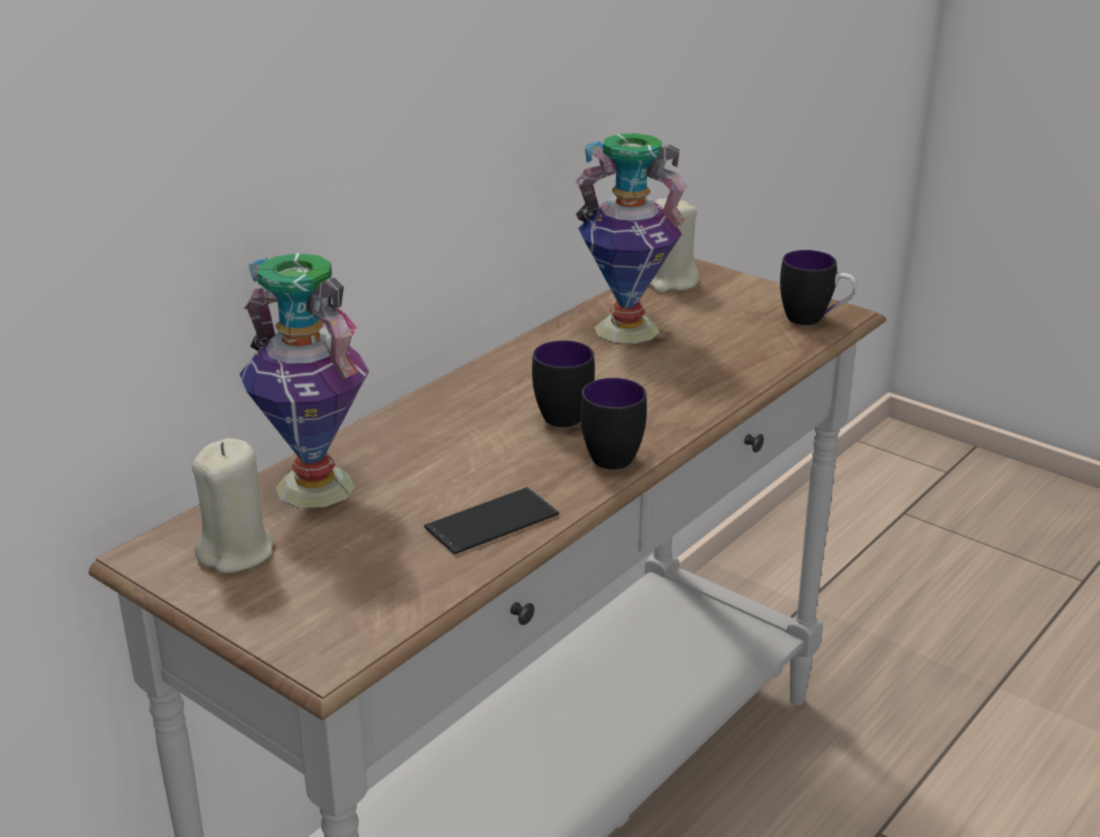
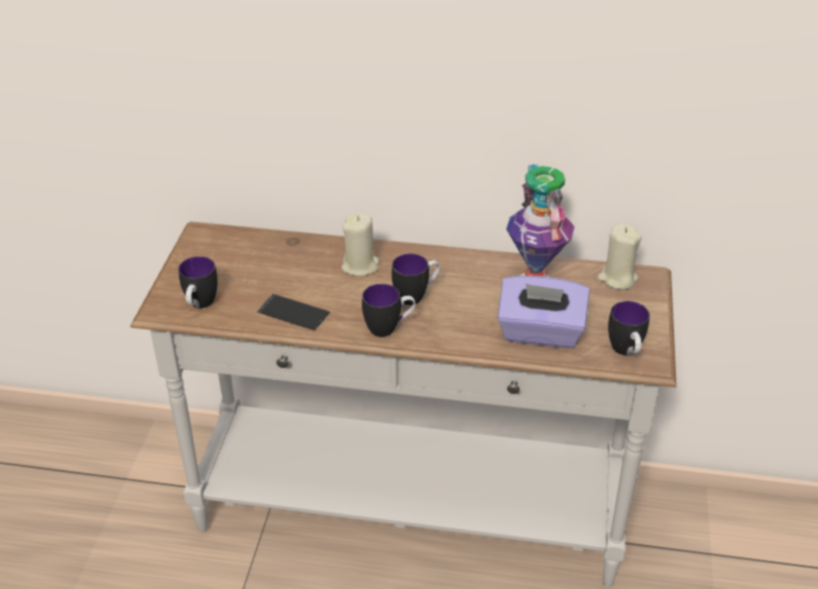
camera: 60 degrees right, 10 degrees up
(237, 552) = (217, 253): beige candle -> beige candle (360, 266)
(313, 487) = (282, 250): vase -> none
(369, 609) = (200, 305): none -> mug
(730, 356) = (540, 333): none -> purple tissue box

